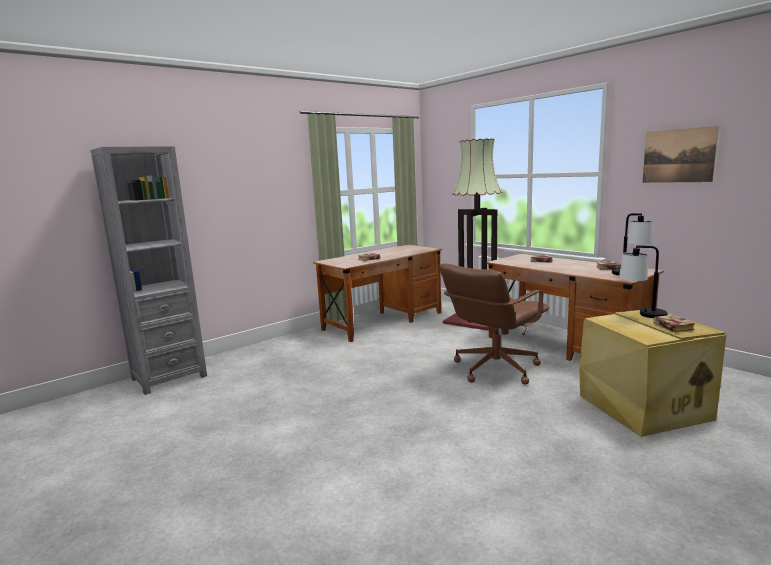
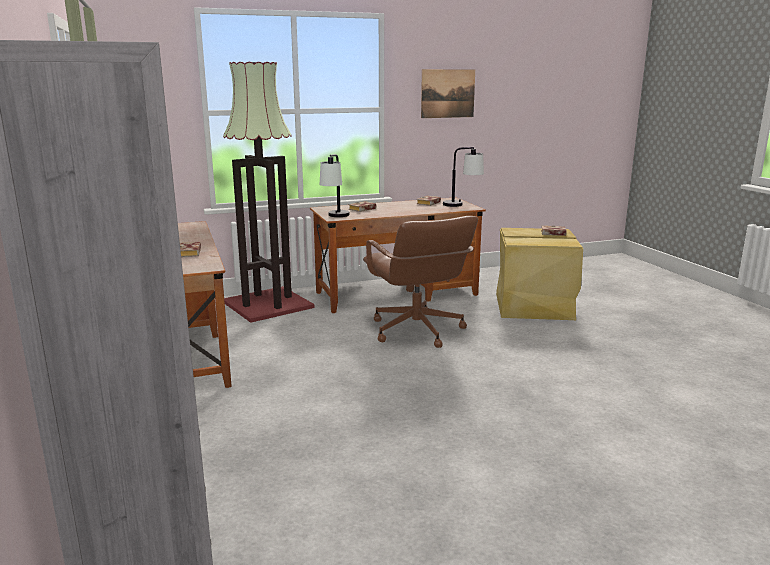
camera: 70 degrees left, 5 degrees up
(642, 315) = (519, 233): table lamp -> table lamp (335, 217)

